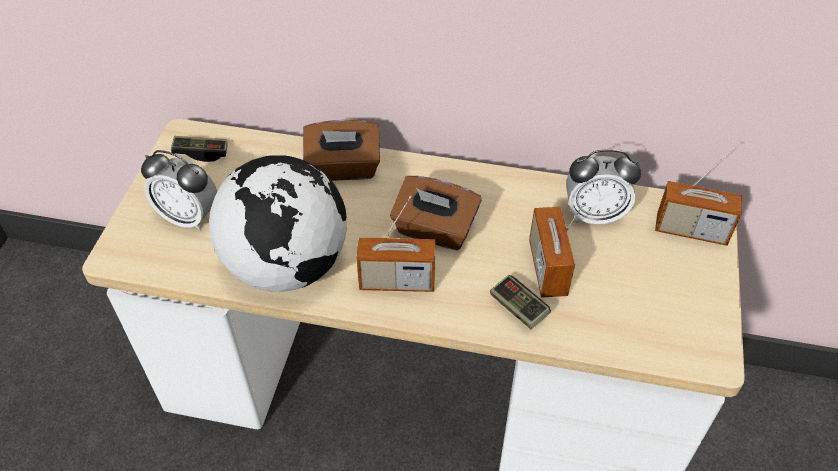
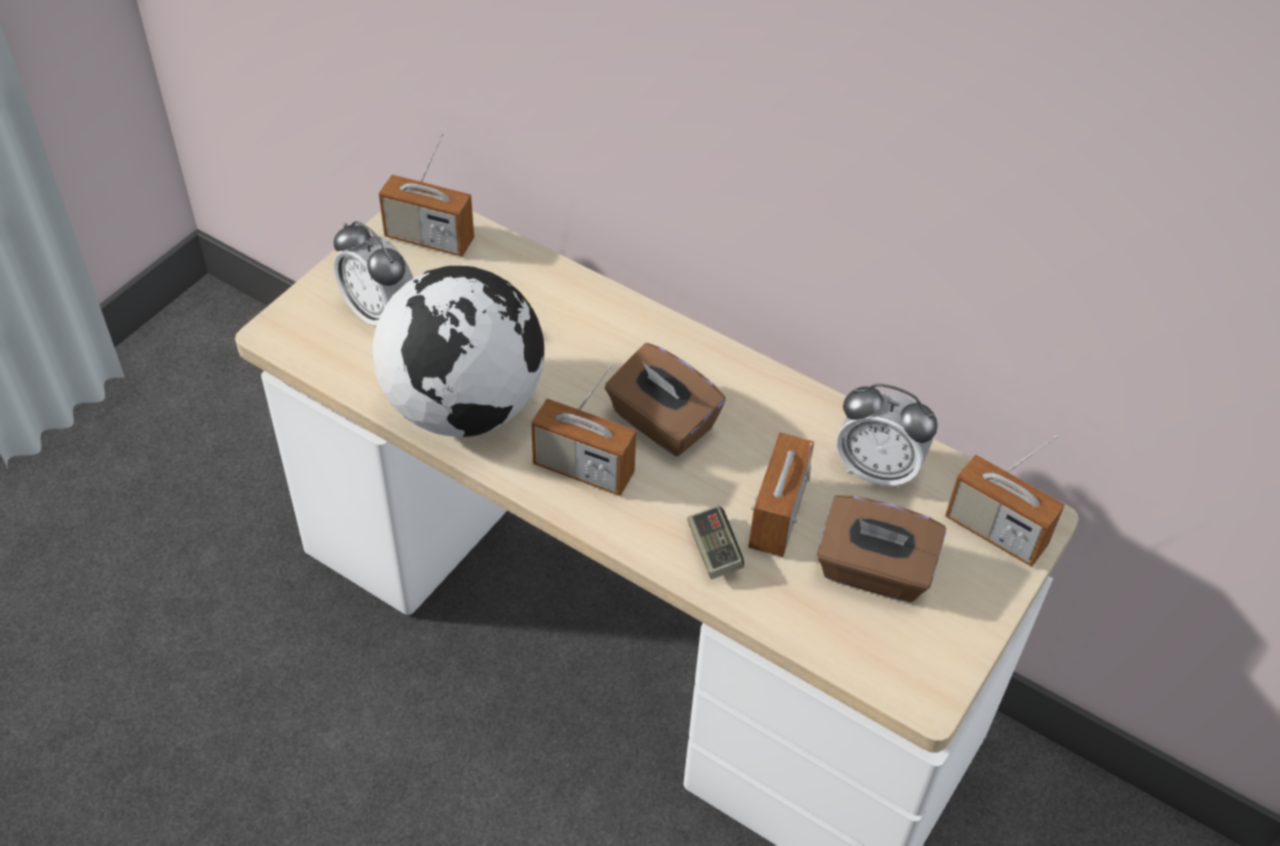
camera: 20 degrees right, 0 degrees up
(201, 153) = (429, 239): game controller -> radio
(343, 168) = (590, 310): brown tissue box -> brown tissue box (873, 571)

